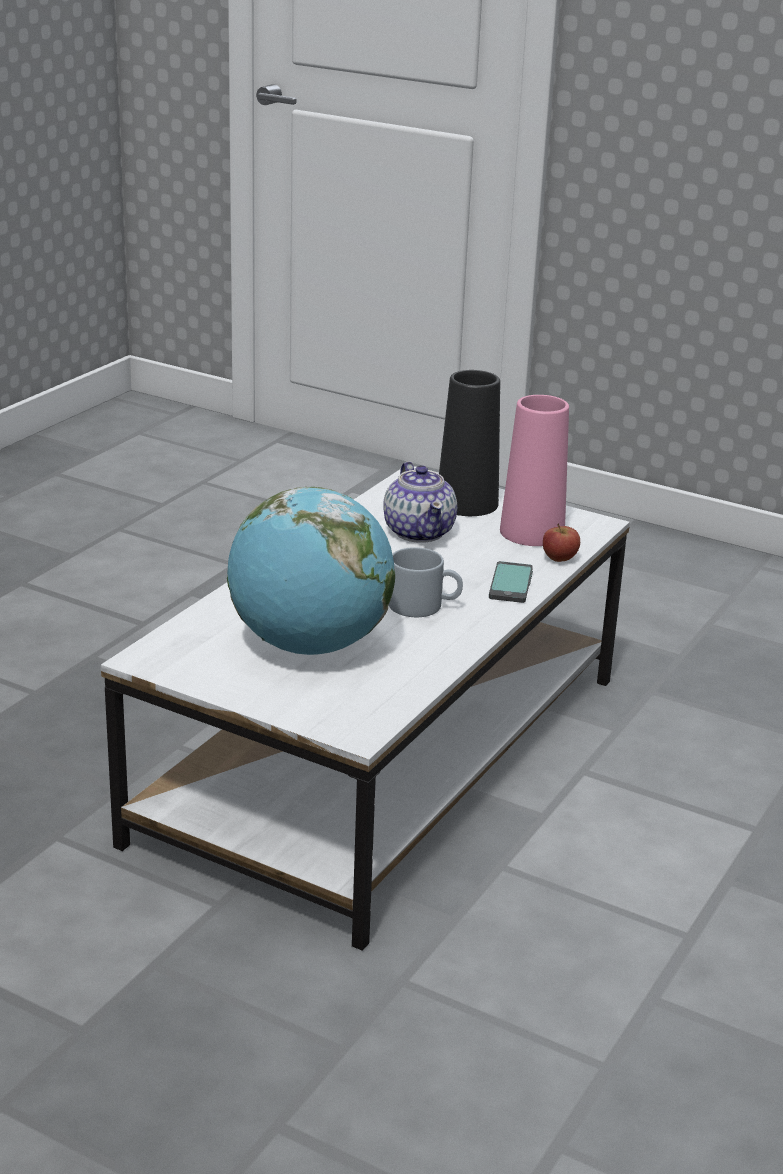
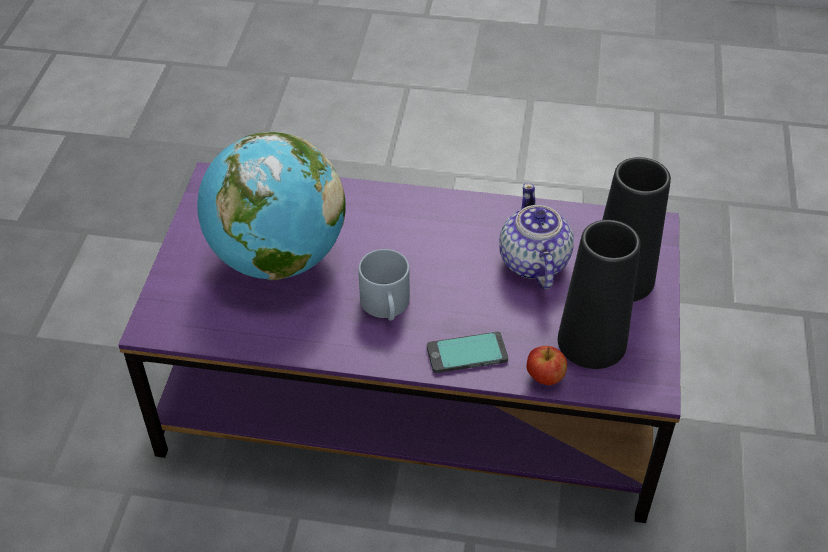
camera: 70 degrees right, 20 degrees up
(386, 757) = (413, 391): white coffee table -> purple coffee table
(419, 532) = (533, 262): teapot -> teapot turned 120 degrees clockwise
(532, 532) = (592, 342): pink vase -> black vase

